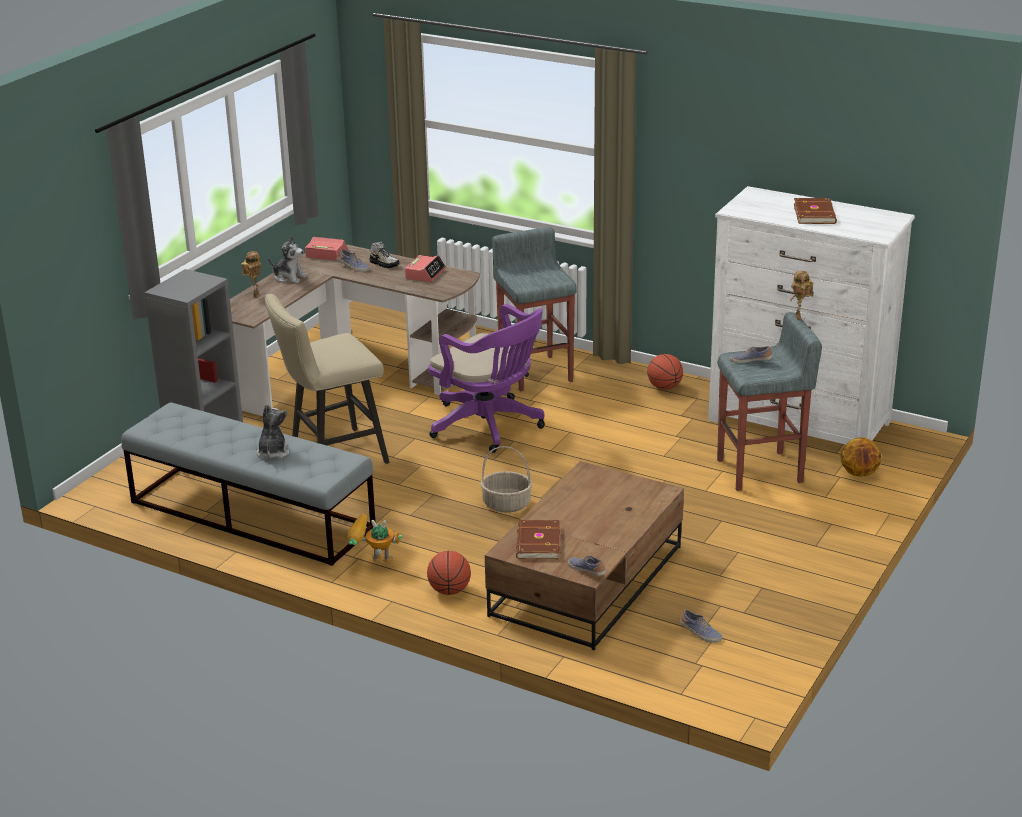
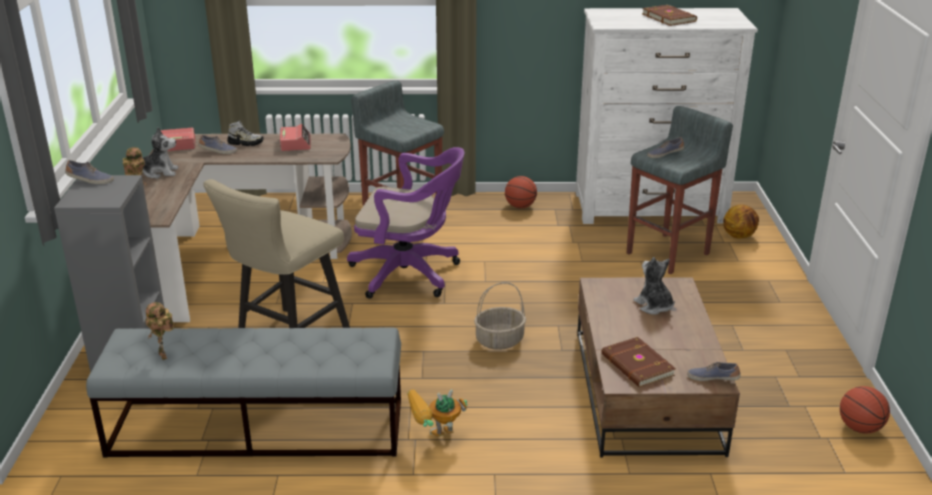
camera: 30 degrees left, 0 degrees up
(273, 452) = (290, 351): plush toy -> plush toy (654, 306)
(449, 590) = (537, 443): basketball -> basketball (860, 428)
(700, 634) = (791, 408): shoe -> shoe (90, 181)
(799, 318) = (692, 108): toy robot -> toy robot (164, 356)

